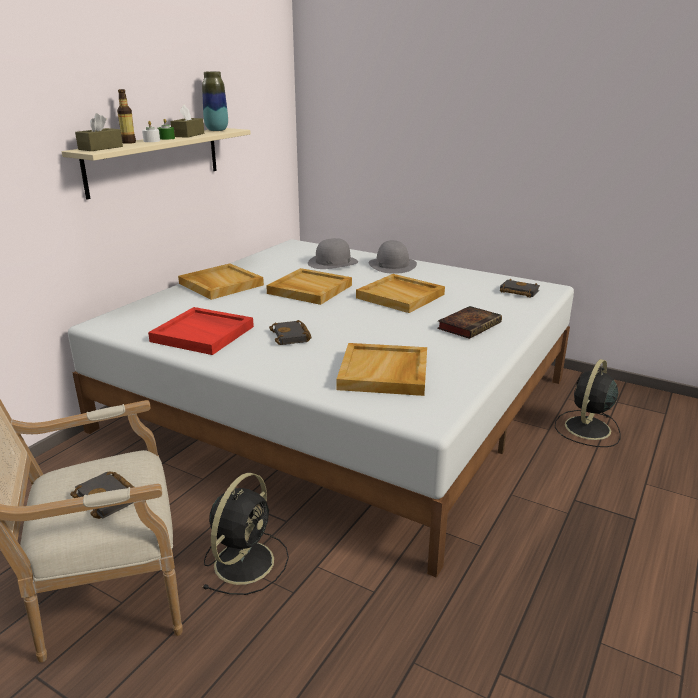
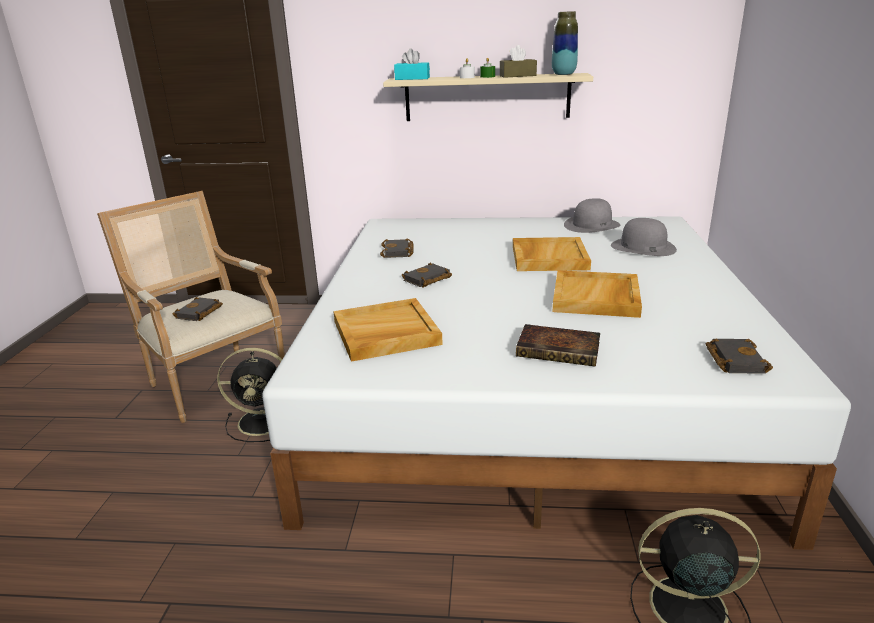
camera: 65 degrees right, 0 degrees up
(100, 148) = (412, 78): brown tissue box -> turquoise tissue box
(128, 142) = (449, 77): bottle -> none
(204, 334) = (398, 252): red tray -> black book
(220, 284) = (508, 228): beige tray -> none
(392, 265) = (690, 272): grey hat -> grey hat (592, 225)

